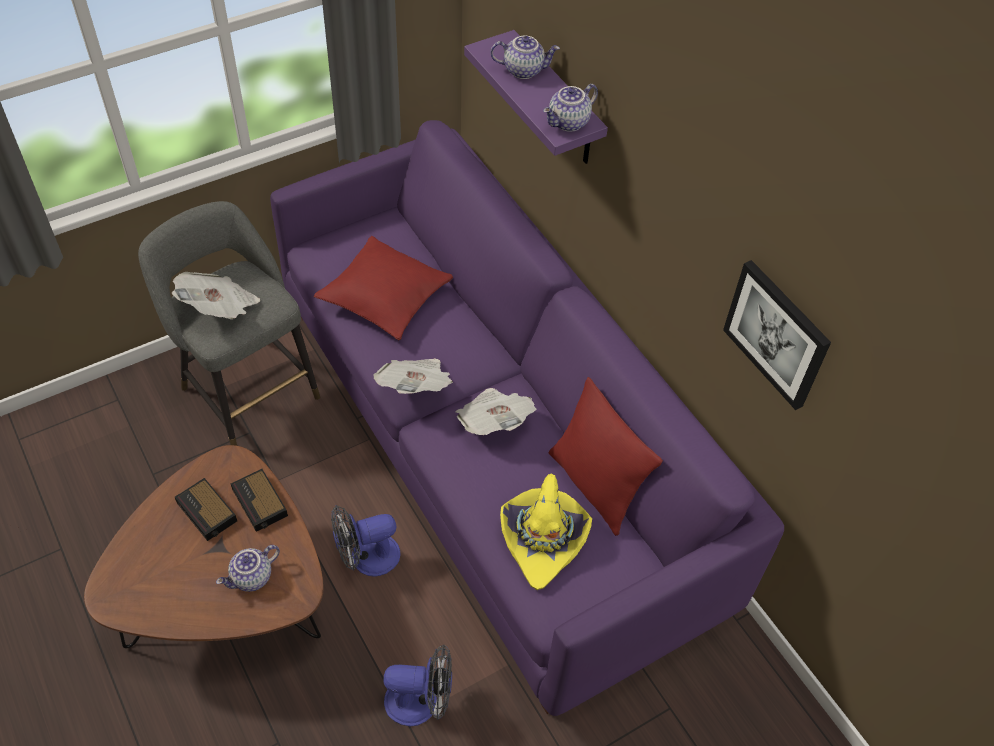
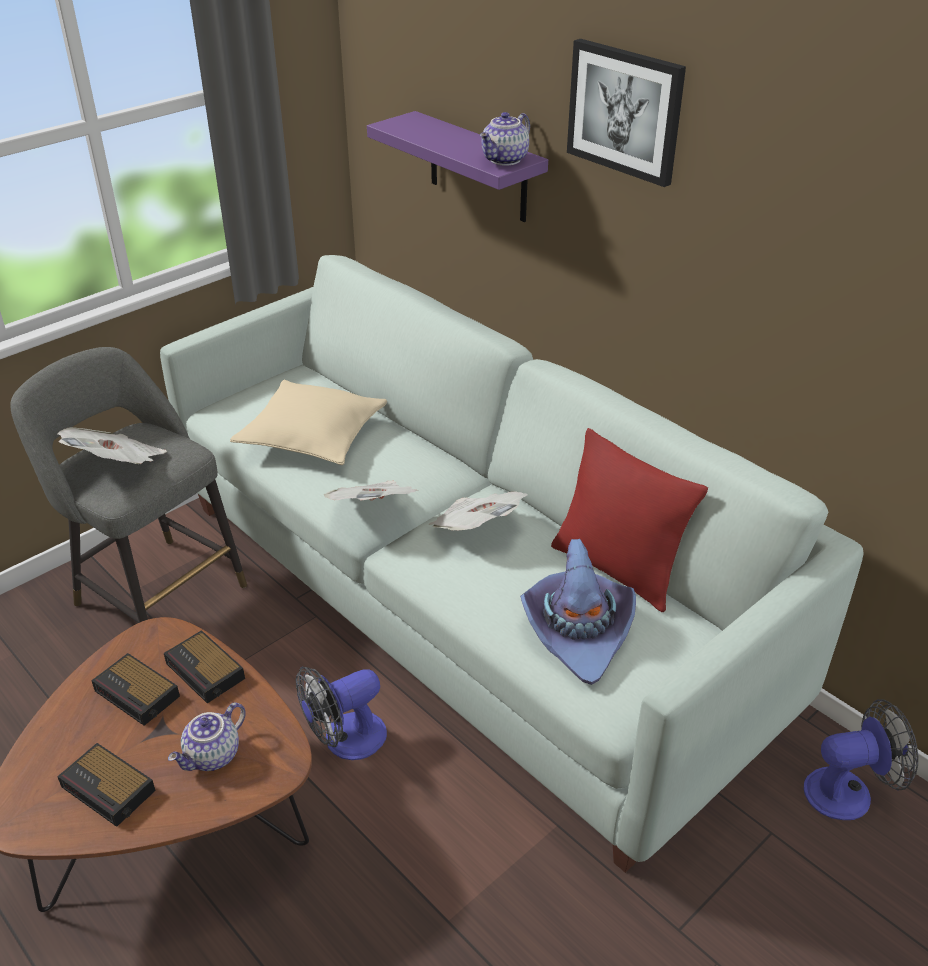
camera: 10 degrees left, 15 degrees down
(175, 589) = (109, 789): none -> alarm clock
(385, 296) = (313, 435): red pillow -> beige pillow
(421, 701) = (460, 893): fan -> fan (848, 791)
(494, 449) = (465, 600): purple sofa -> white sofa
(524, 70) = (438, 133): teapot -> none
(543, 538) = (578, 630): yellow hat -> purple hat
(777, 334) = (813, 294): picture -> picture (625, 111)

